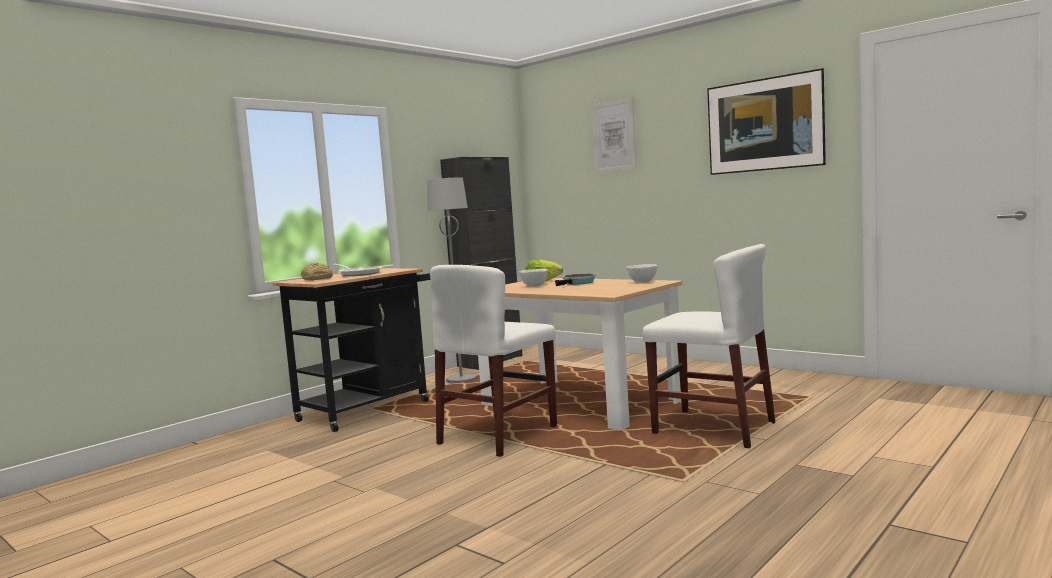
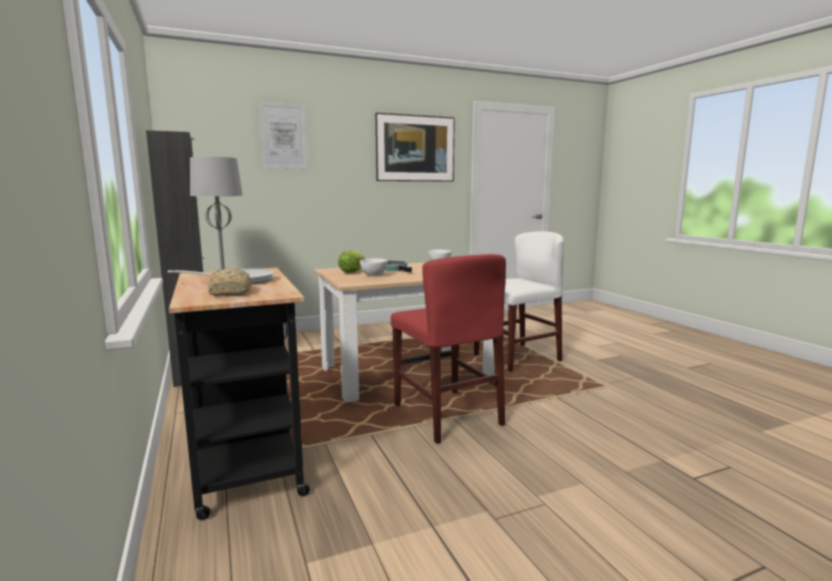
camera: 65 degrees left, 5 degrees up
(498, 435) = (447, 415): white chair -> red chair

